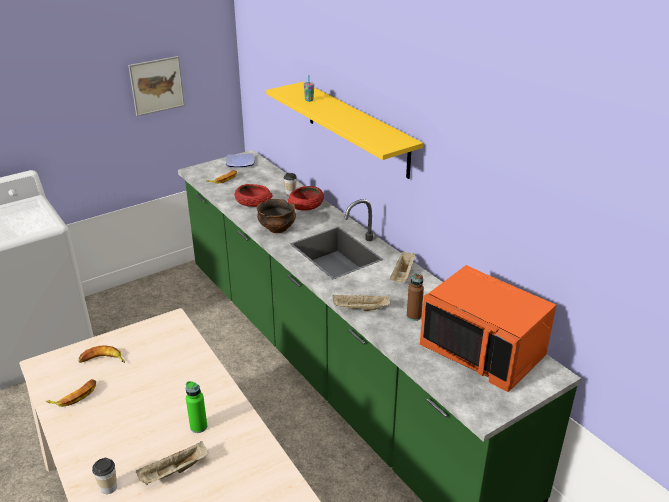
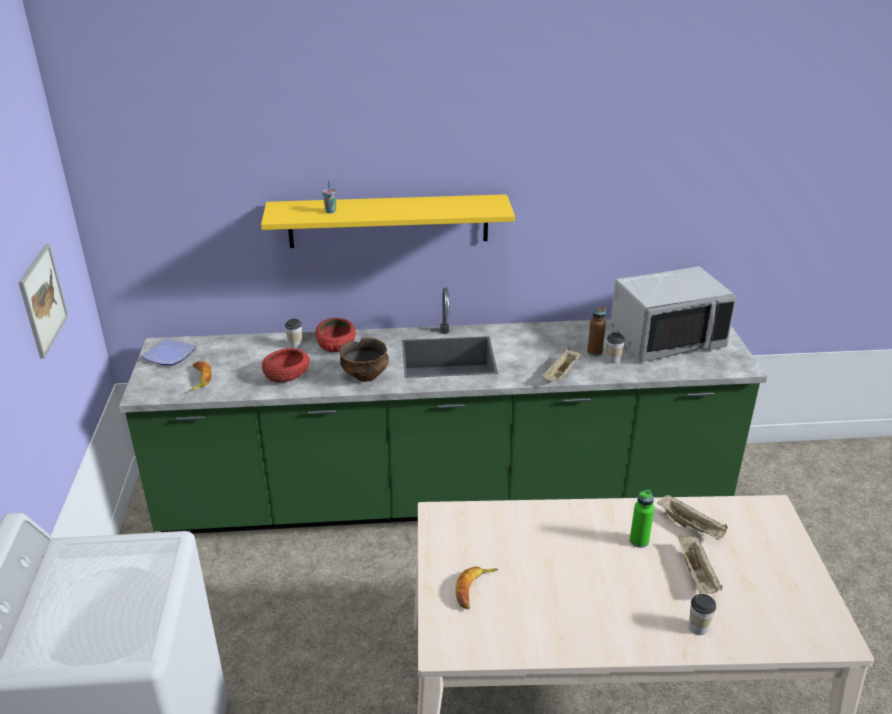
camera: 60 degrees left, 0 degrees up
(75, 396) = (528, 627): banana -> none
(403, 275) = (525, 335): beige tray -> beige tray (691, 526)
(411, 329) = (613, 360): none -> cup
(483, 351) = (666, 339): orange microwave -> grey microwave

